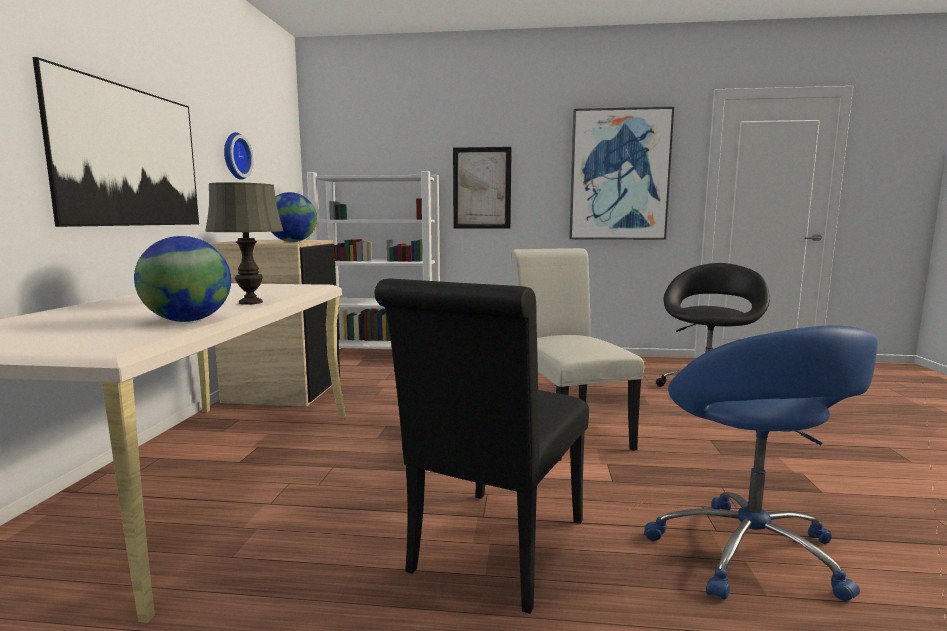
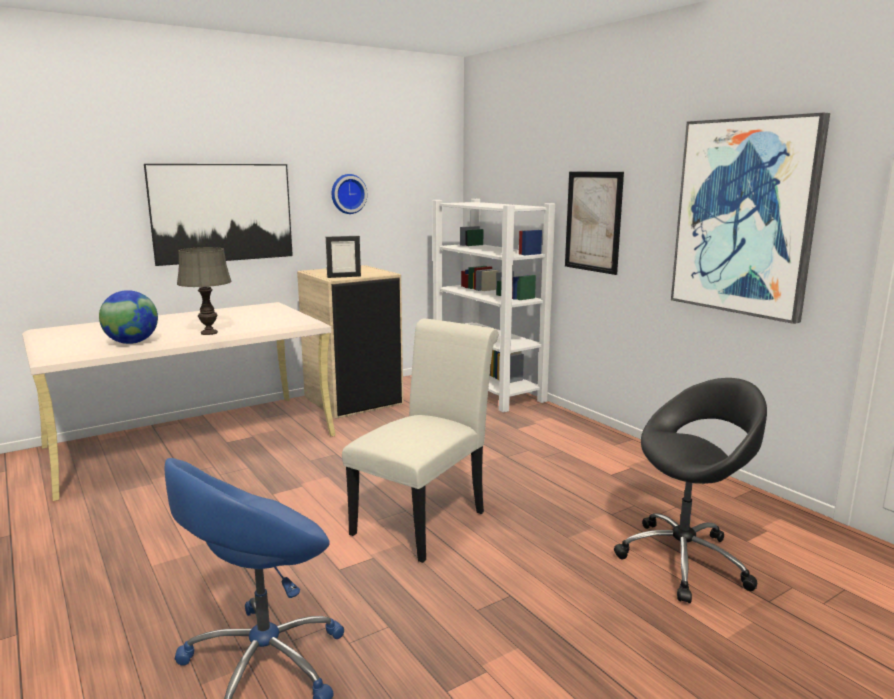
camera: 50 degrees right, 5 degrees up
(292, 242) = (344, 276): globe -> picture frame
(494, 553) = (179, 559): black chair -> none

